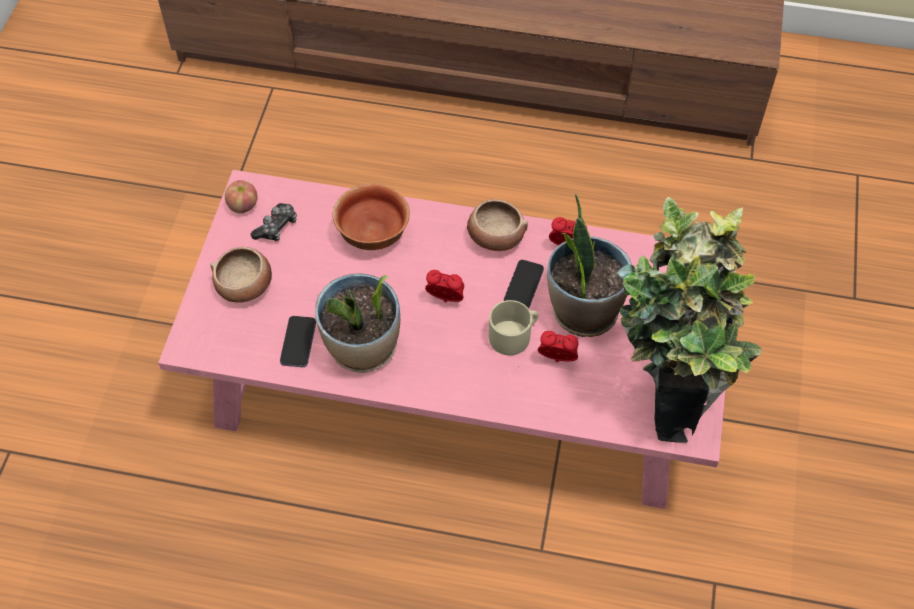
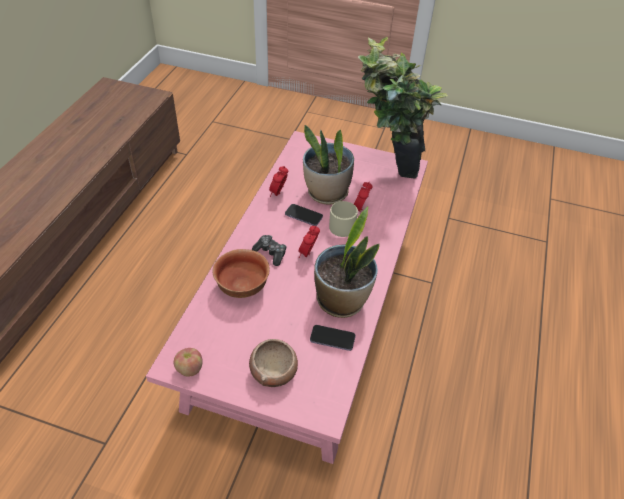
camera: 85 degrees left, 10 degrees down
(276, 227) = (219, 346): game controller -> game controller (270, 253)
(494, 237) = (262, 224): bowl -> none

